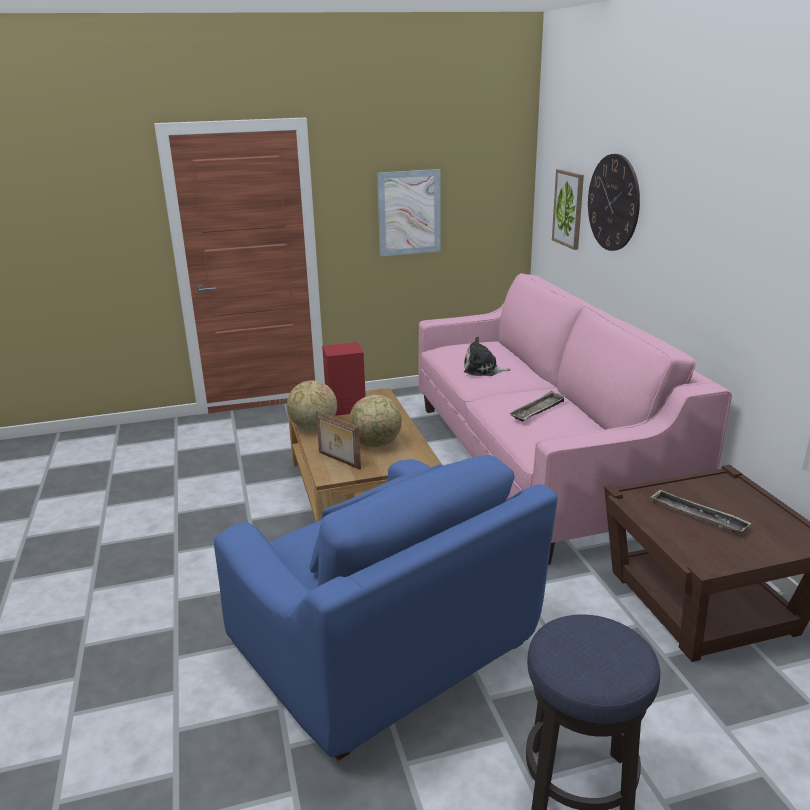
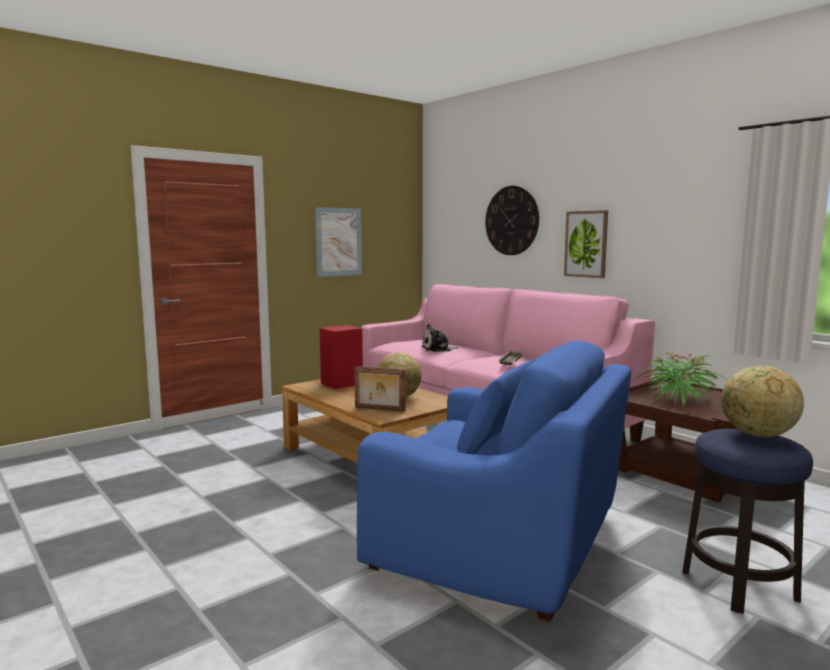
camera: 25 degrees left, 15 degrees down
(313, 428) = (329, 396): globe -> globe (757, 435)
(569, 209) = (463, 235): picture -> picture (586, 244)
(697, 516) = (678, 399): tray -> potted plant

